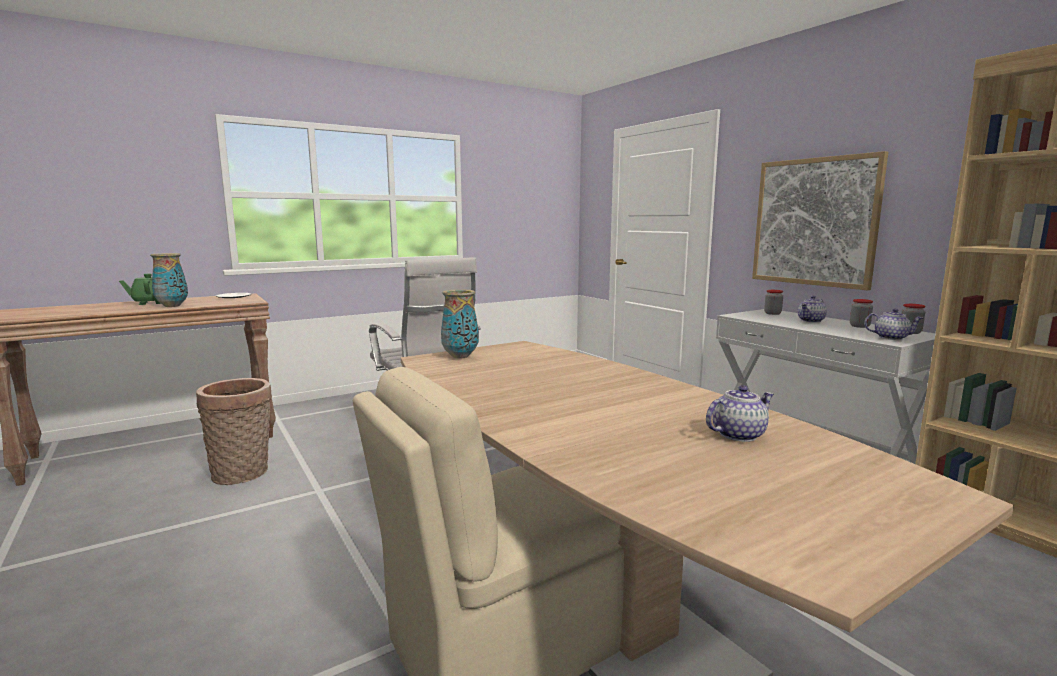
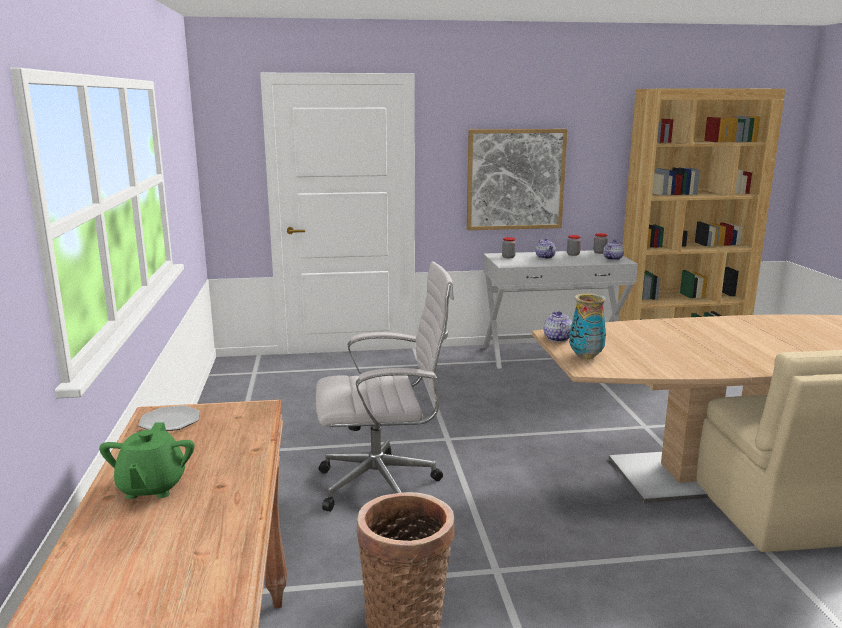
camera: 65 degrees left, 5 degrees up
(172, 306) = (231, 464): vase -> none
(738, 434) = (797, 328): teapot -> teapot (557, 338)

